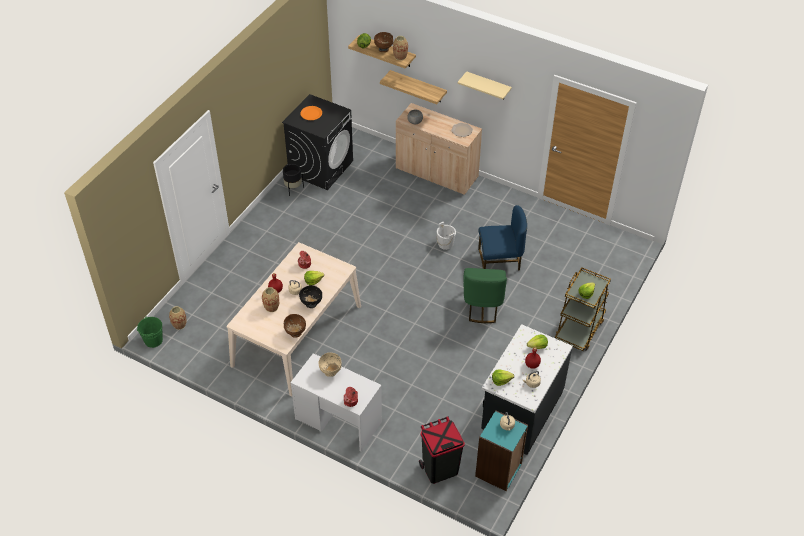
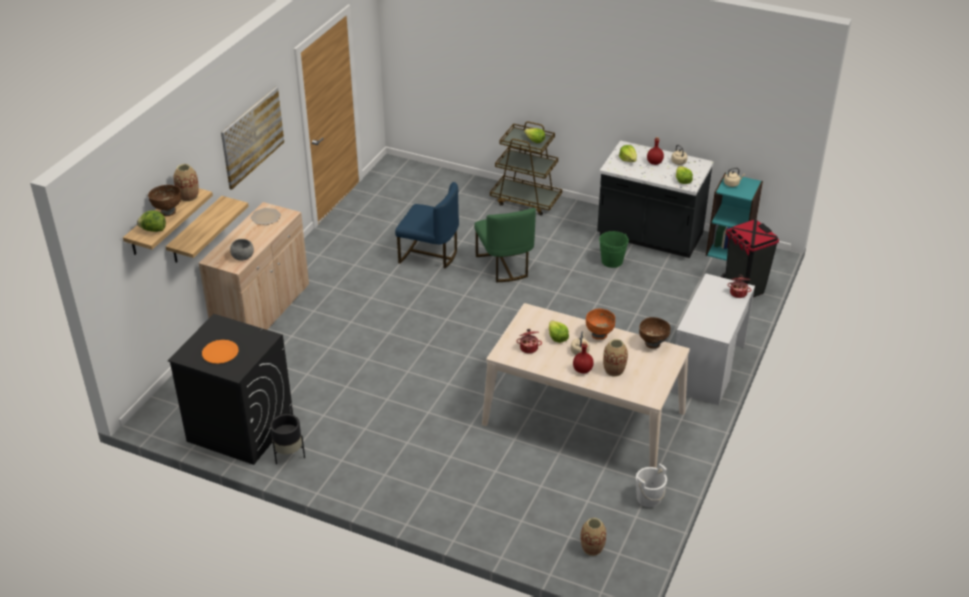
camera: 95 degrees left, 10 degrees down
(153, 340) = (629, 574): green bucket -> green bucket (612, 261)
(311, 304) = (599, 335): black bowl -> orange bowl
(330, 372) = (701, 312): beige bowl -> none
(445, 244) = (401, 298): white bucket -> white bucket (648, 498)
(482, 307) = (504, 266): green chair -> green chair turned 75 degrees clockwise
(488, 86) = (252, 137): beige shelf -> picture
(499, 262) = (429, 255): blue chair -> blue chair turned 120 degrees clockwise

